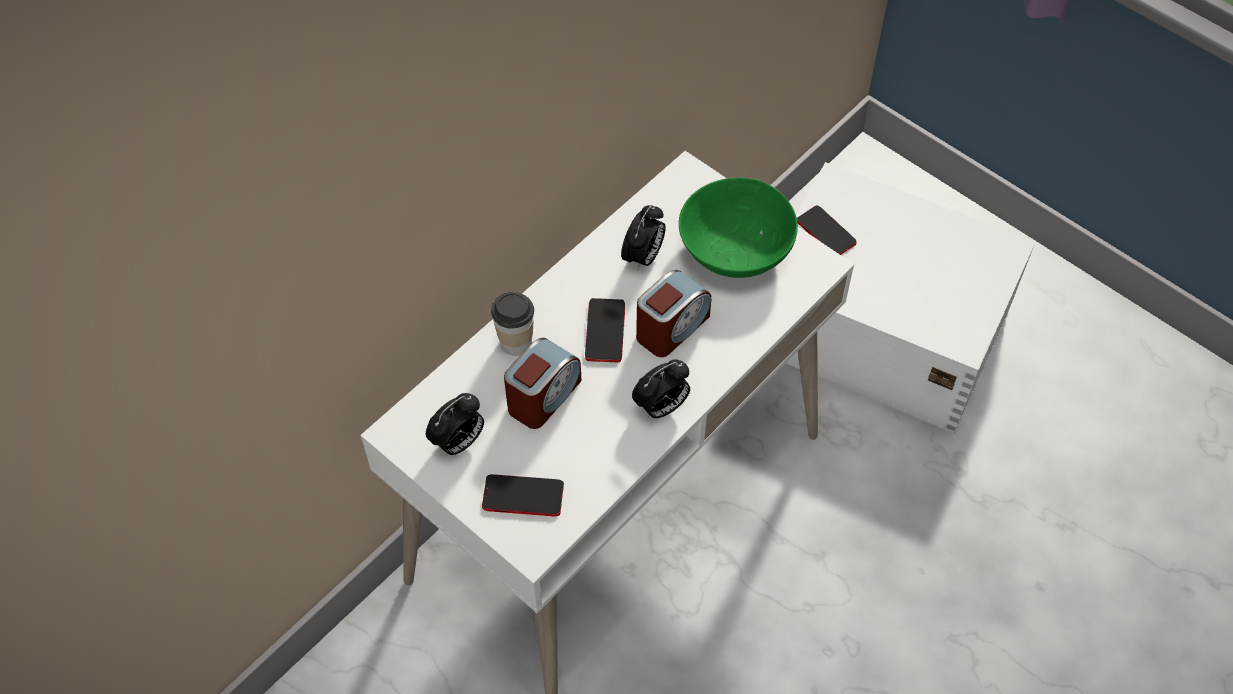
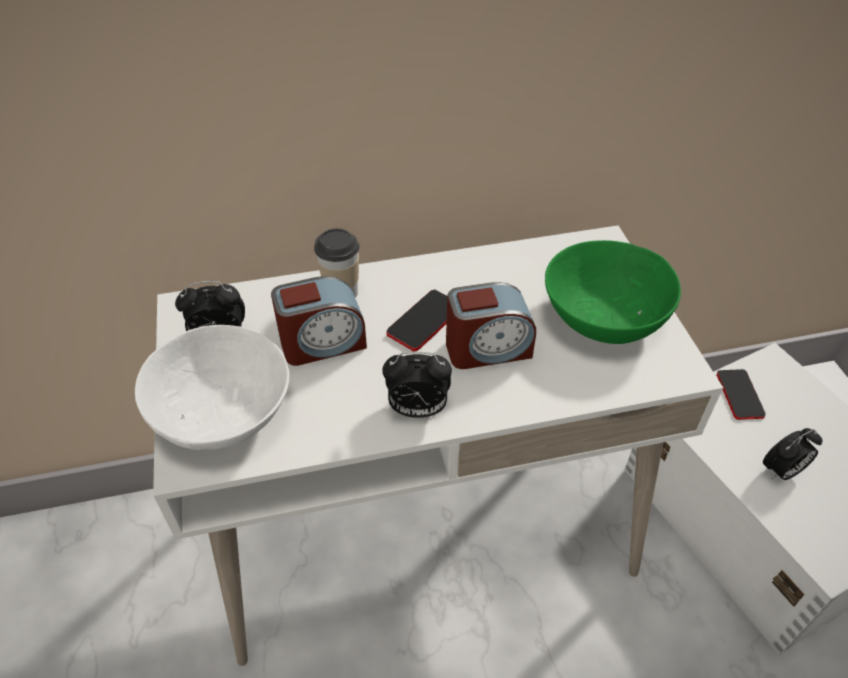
camera: 35 degrees right, 10 degrees down
(523, 496) = (223, 413): phone -> white bowl
(643, 257) = (511, 283): alarm clock -> alarm clock (781, 471)

